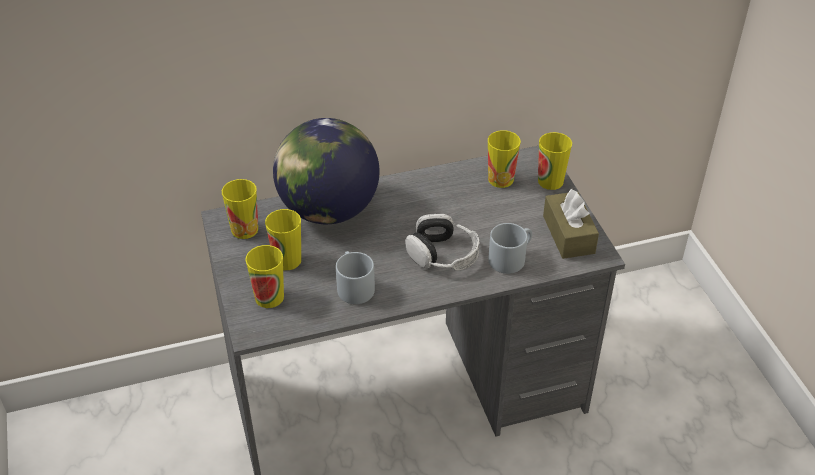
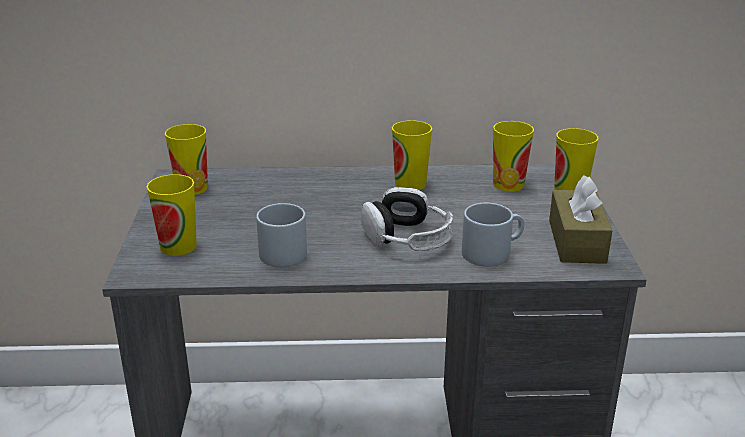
camera: 15 degrees right, 15 degrees down
(287, 260) = (220, 218): cup -> cup (410, 184)
(328, 210) = (293, 184): globe -> none

